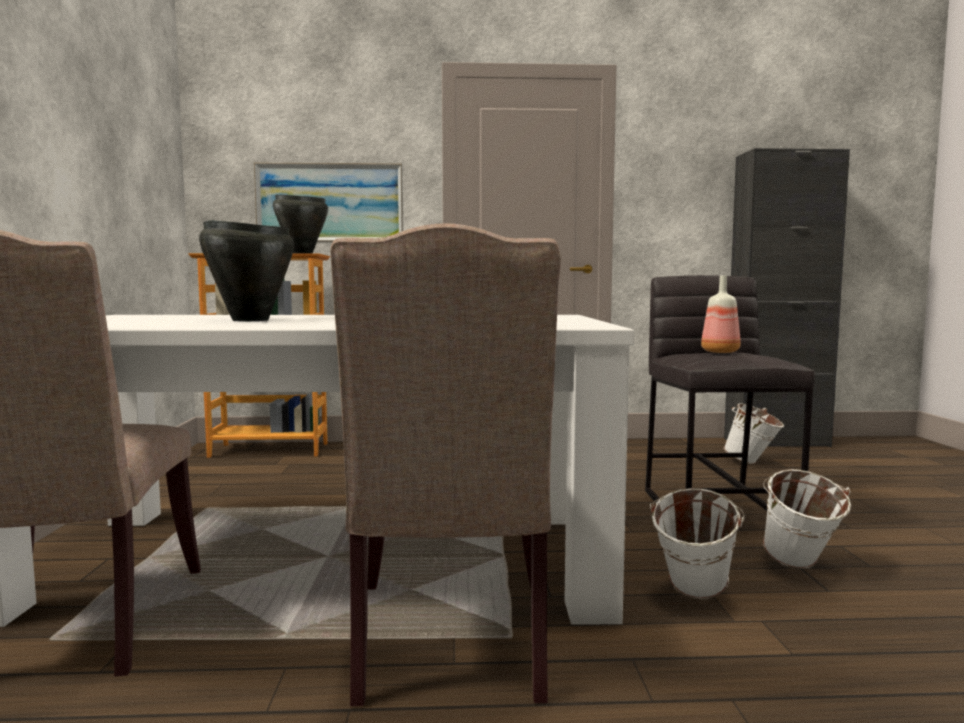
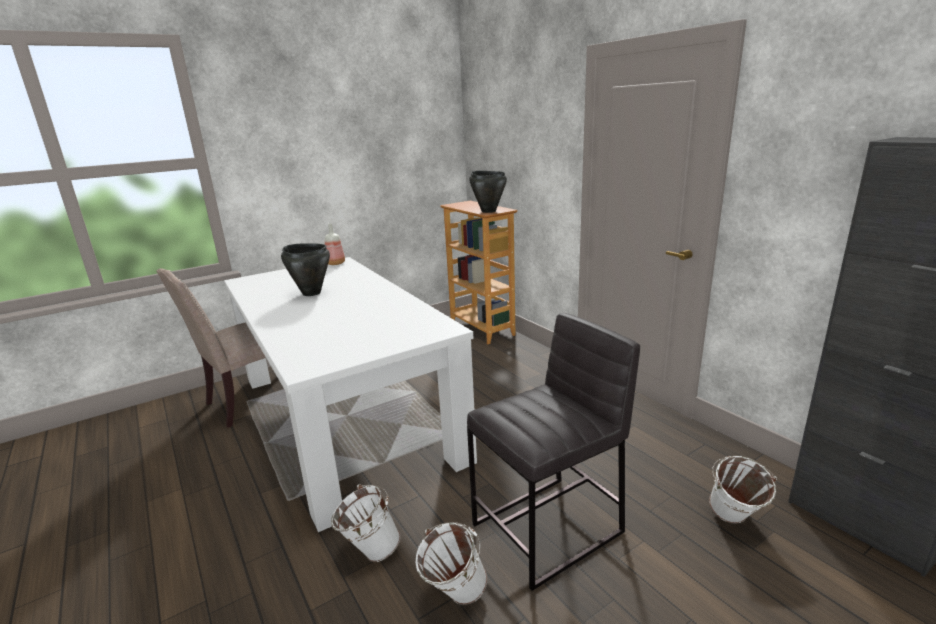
camera: 60 degrees right, 15 degrees up
(330, 203) = (522, 169): picture -> none
(451, 643) = (276, 485): beige chair -> none
(721, 352) = (543, 407): bottle -> bottle (335, 263)

